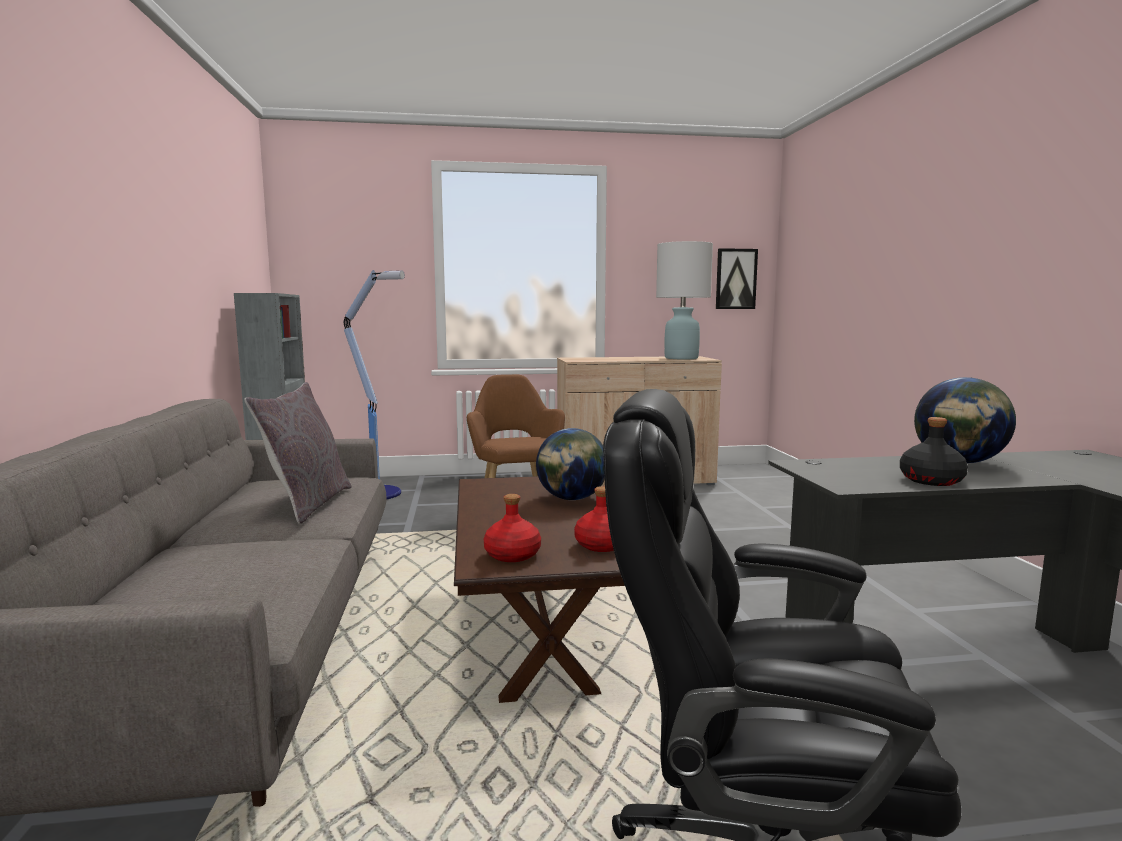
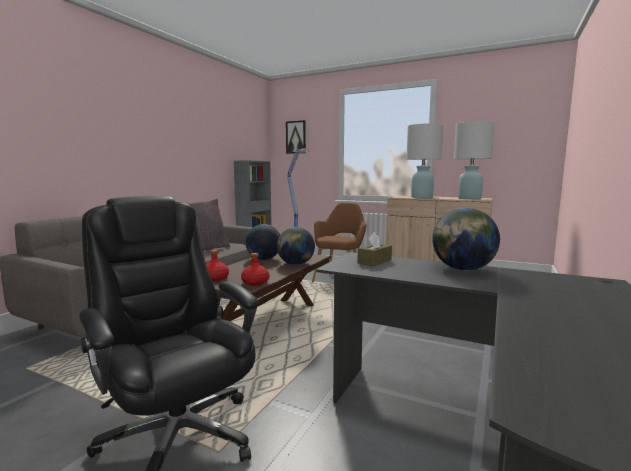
camera: 35 degrees right, 0 degrees up
(492, 500) = (263, 259): none -> globe
(615, 359) = (421, 197): none -> white table lamp
(736, 279) = (530, 145): picture -> picture (296, 137)
(855, 469) = (374, 261): none -> brown tissue box
(930, 481) = (395, 273): black bottle -> none

